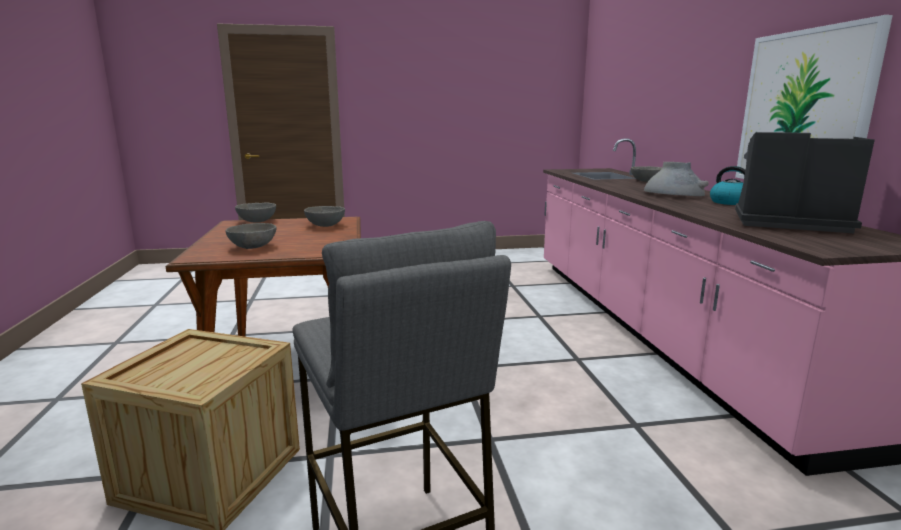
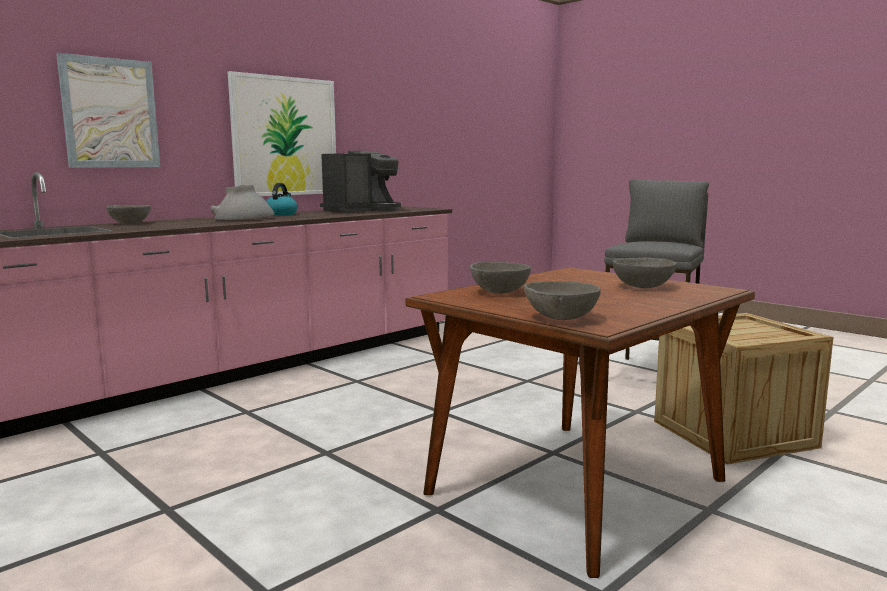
camera: 125 degrees left, 5 degrees down
(682, 95) = (110, 113): none -> picture
(786, 223) = (362, 210): coffee machine -> coffee machine turned 120 degrees counterclockwise

